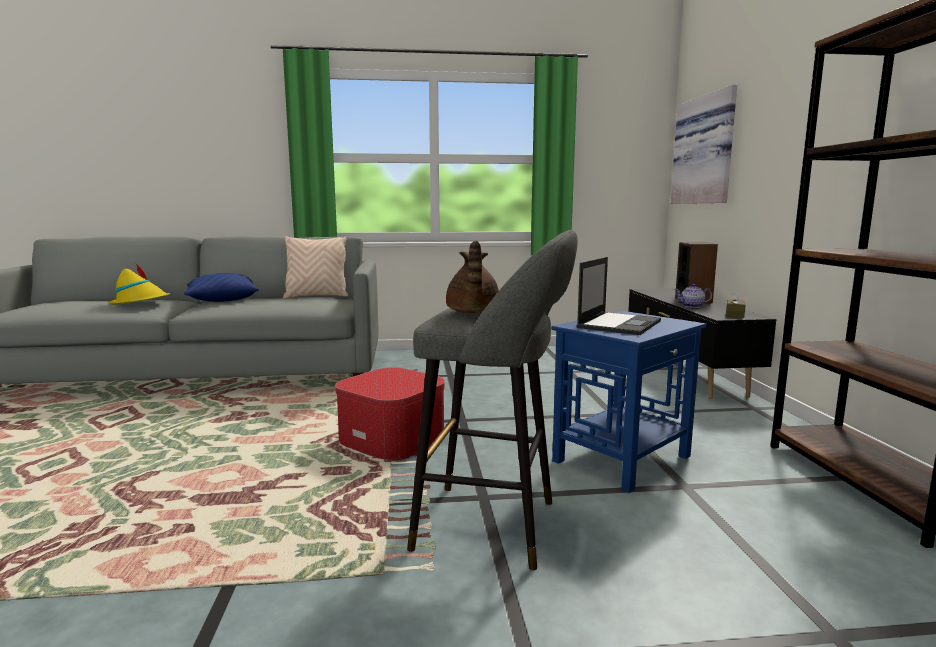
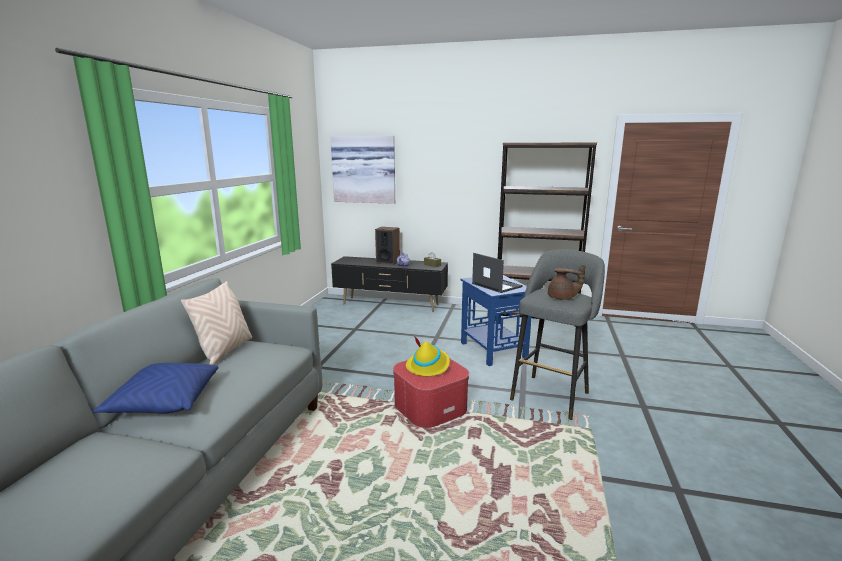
camera: 70 degrees left, 5 degrees up
(140, 303) = (108, 462): yellow hat -> yellow hat (428, 366)

